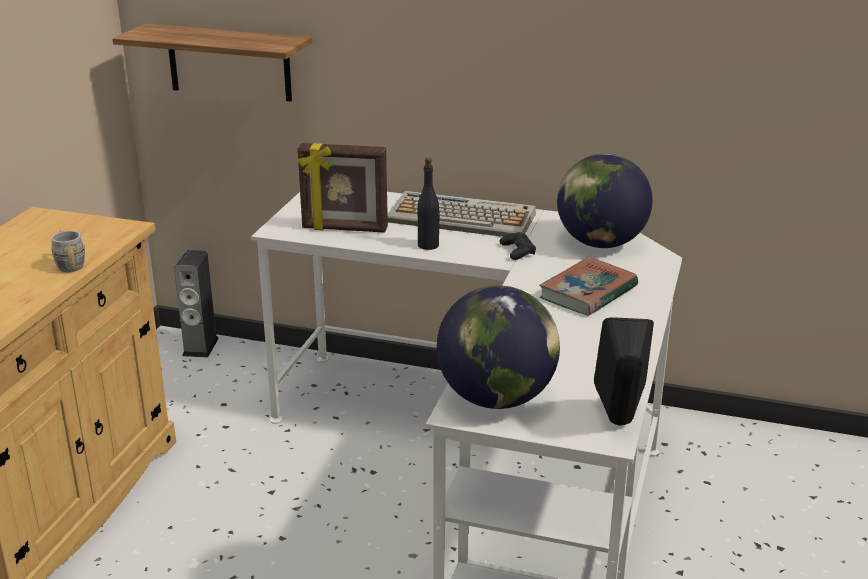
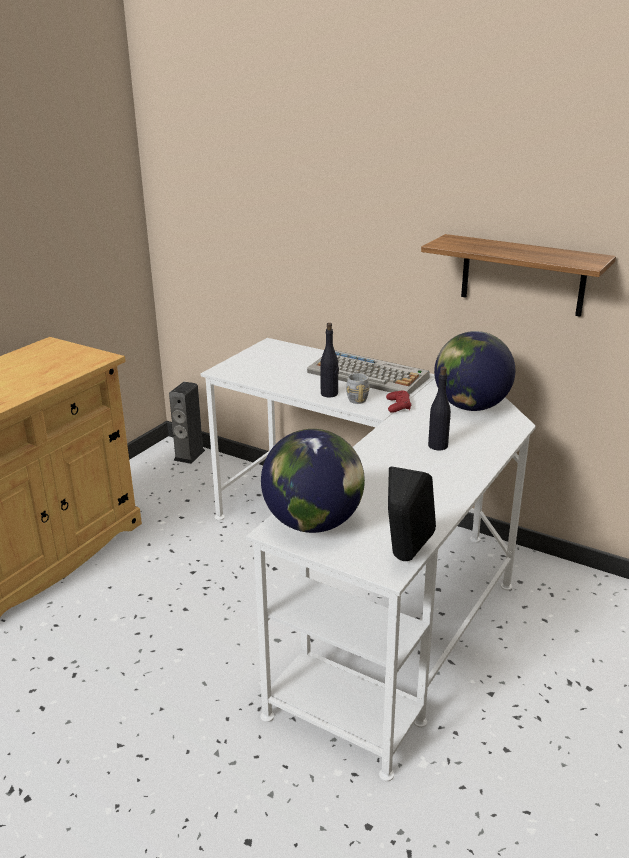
camera: 15 degrees right, 0 degrees up
(69, 264) = (46, 380): grey mug -> grey mug (356, 398)
(229, 62) = (214, 240): shelf -> shelf (522, 275)
(344, 229) = (272, 375): picture frame -> none
(517, 251) = (398, 406): black game controller -> red game controller
(588, 292) = (438, 446): book -> black bottle

